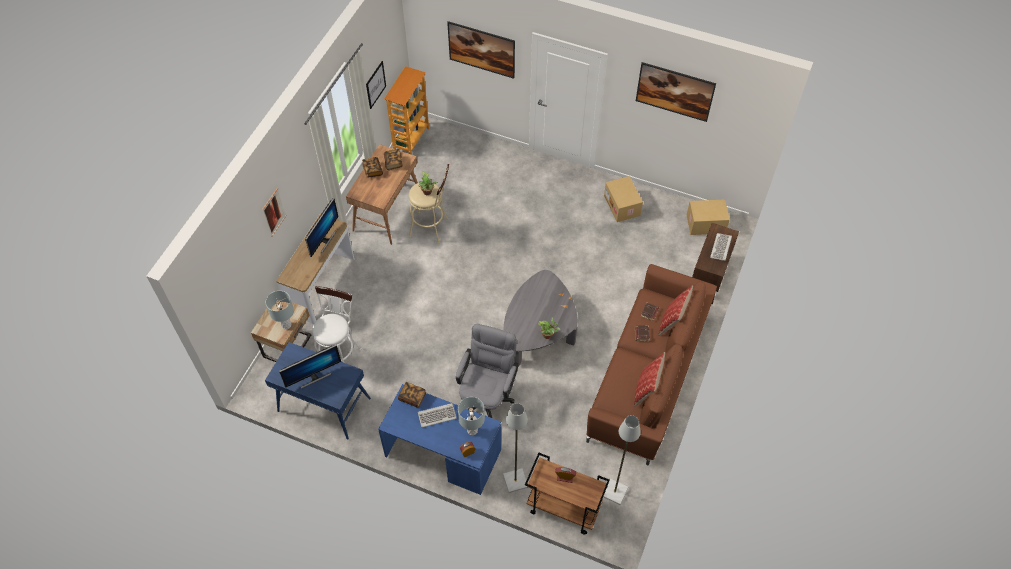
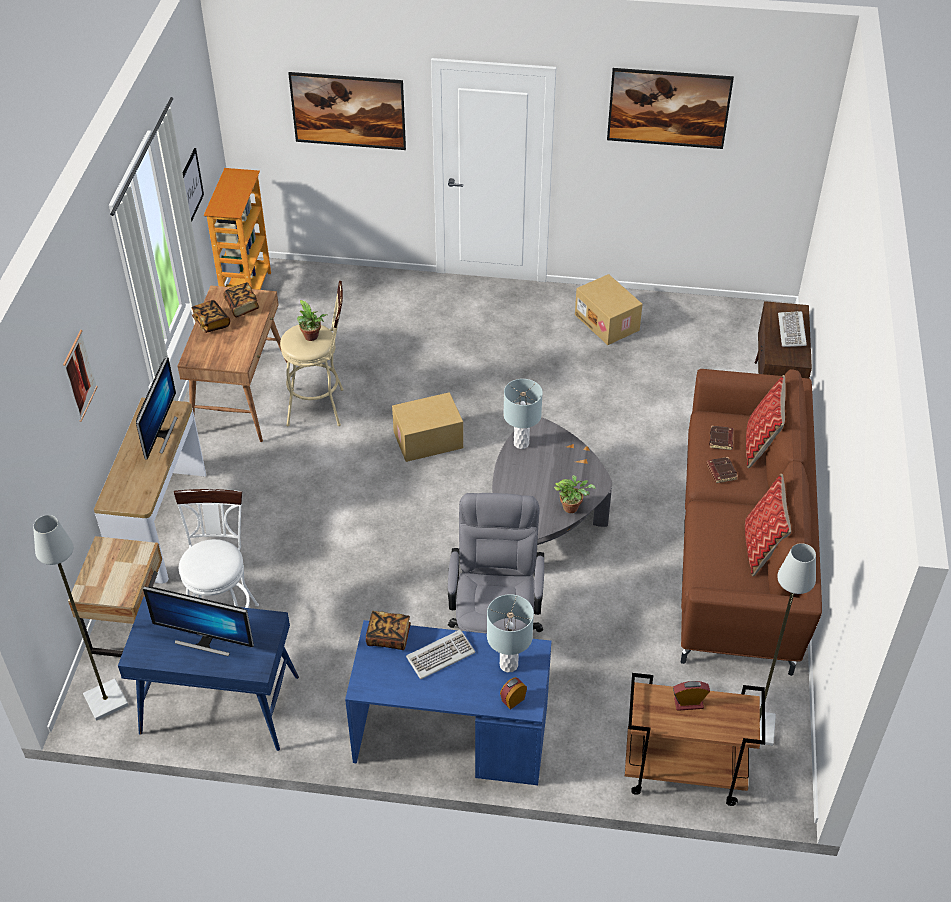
camera: 15 degrees left, 10 degrees down
(286, 325) = (129, 576): grey table lamp -> grey table lamp (521, 443)
(314, 376) = (205, 641): monitor -> monitor turned 60 degrees clockwise
(514, 480) = (587, 749): grey floor lamp -> grey floor lamp (105, 700)
(705, 224) = (740, 324): cardboard box -> cardboard box (428, 441)

